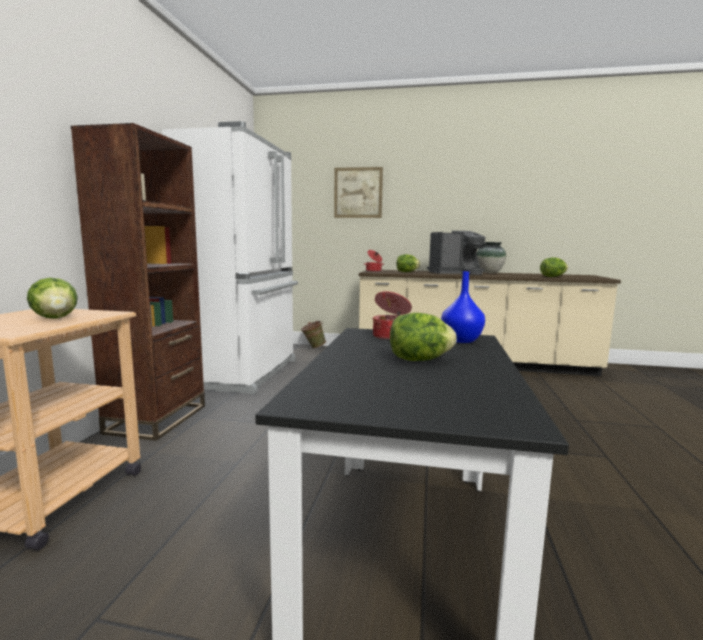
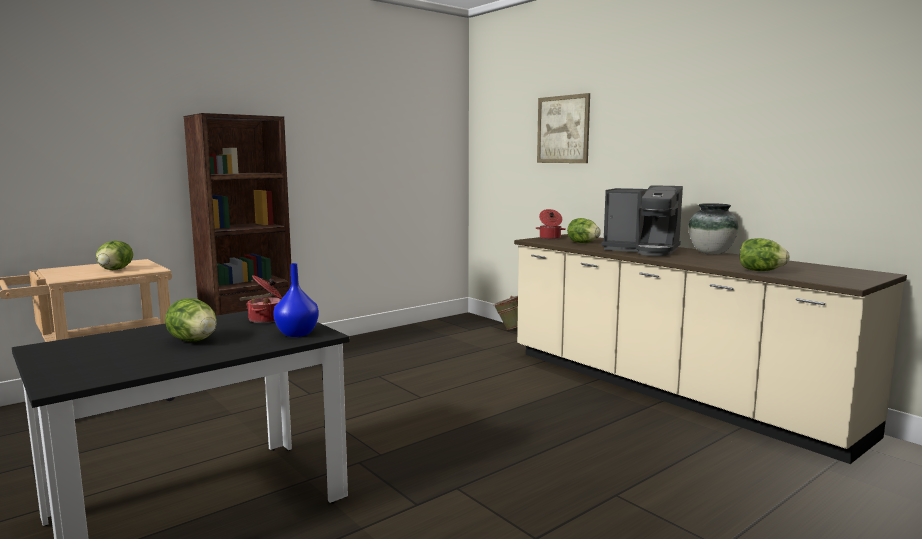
camera: 40 degrees right, 0 degrees up
(246, 373) = (385, 343): white fridge -> none

